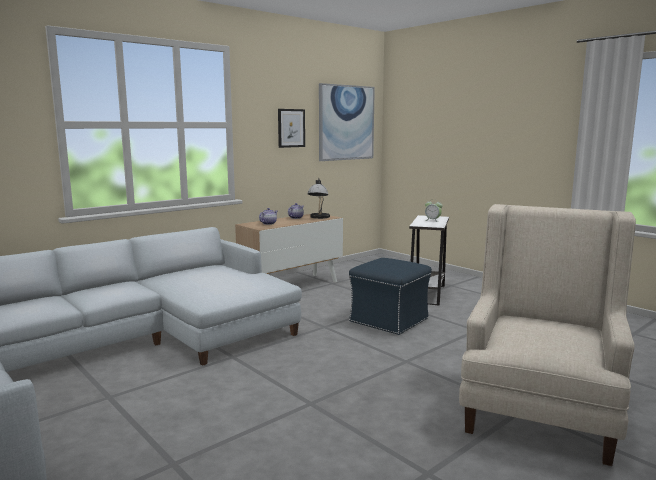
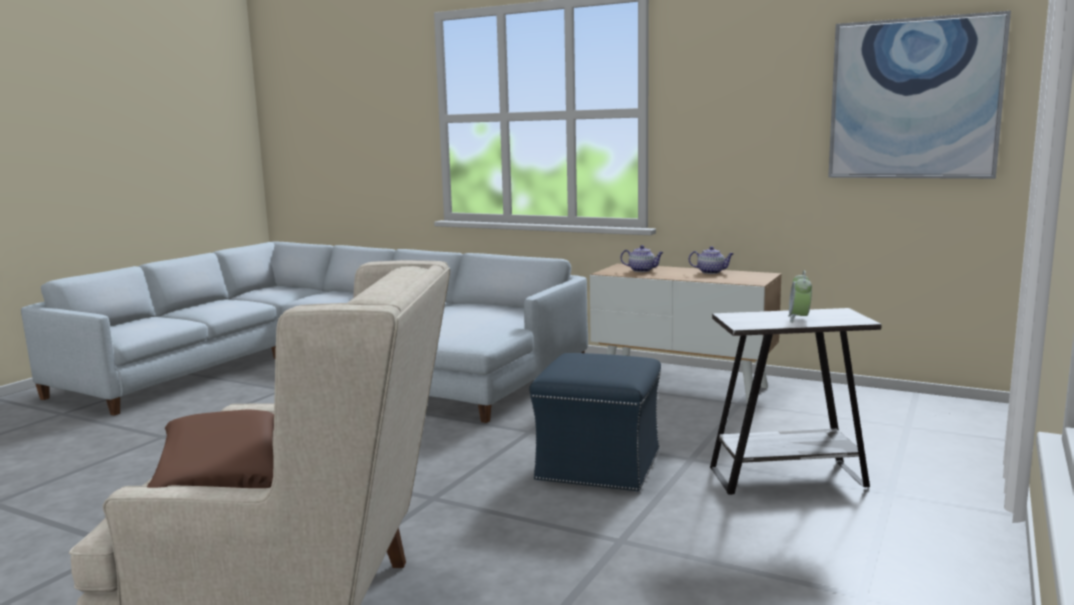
camera: 70 degrees right, 0 degrees up
(291, 128) = (763, 114): picture -> none
(319, 218) = (734, 279): table lamp -> none
(547, 339) = (220, 474): none -> brown pillow

